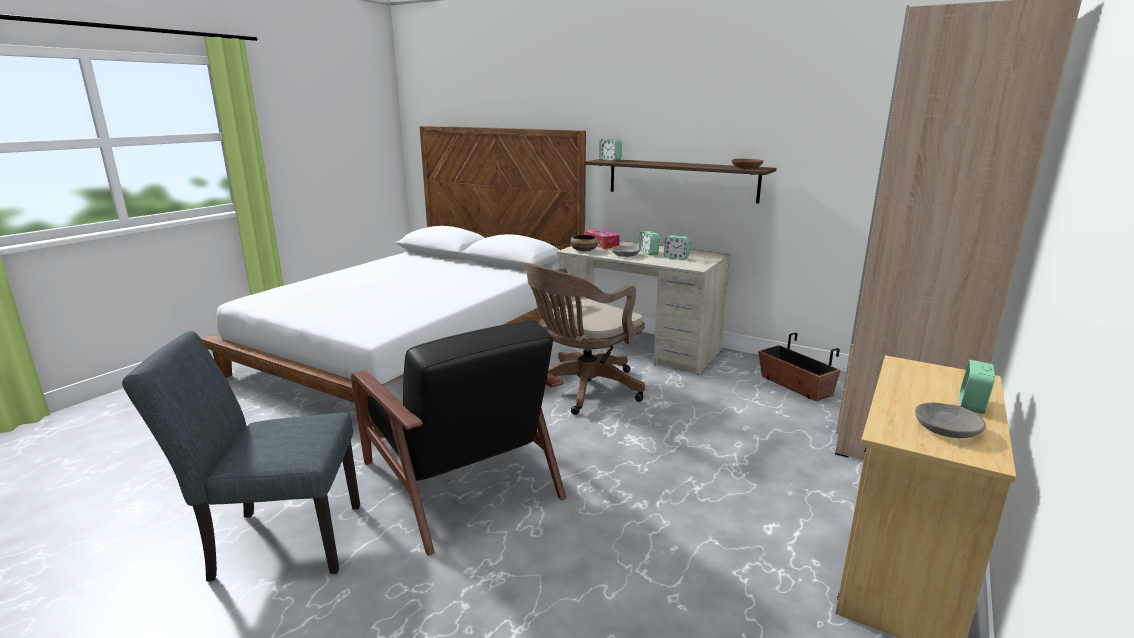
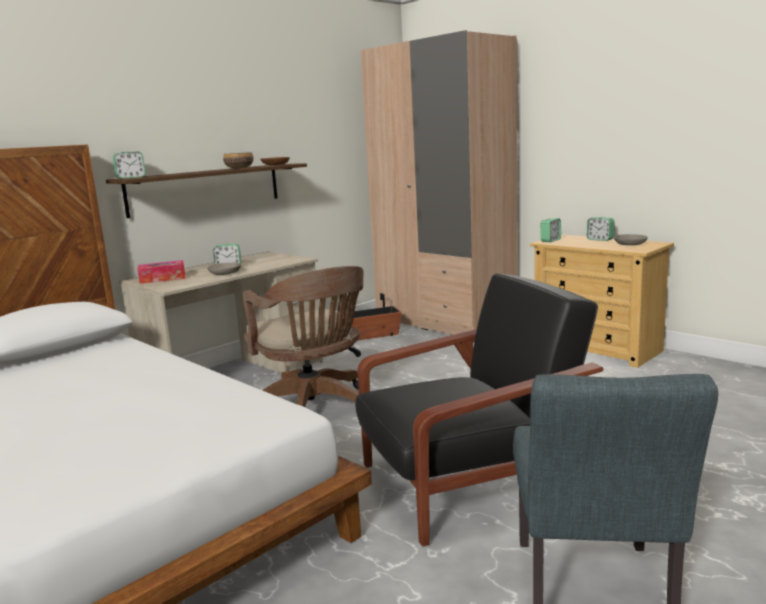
camera: 75 degrees left, 5 degrees down
(583, 250) = (178, 284): bowl -> bowl (239, 168)
(676, 258) = (260, 262): alarm clock -> alarm clock (550, 240)

